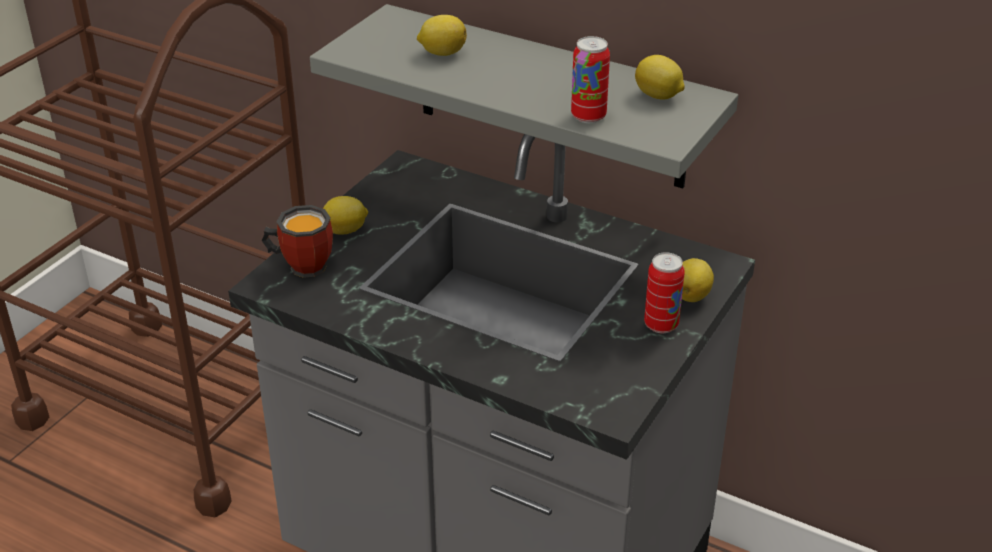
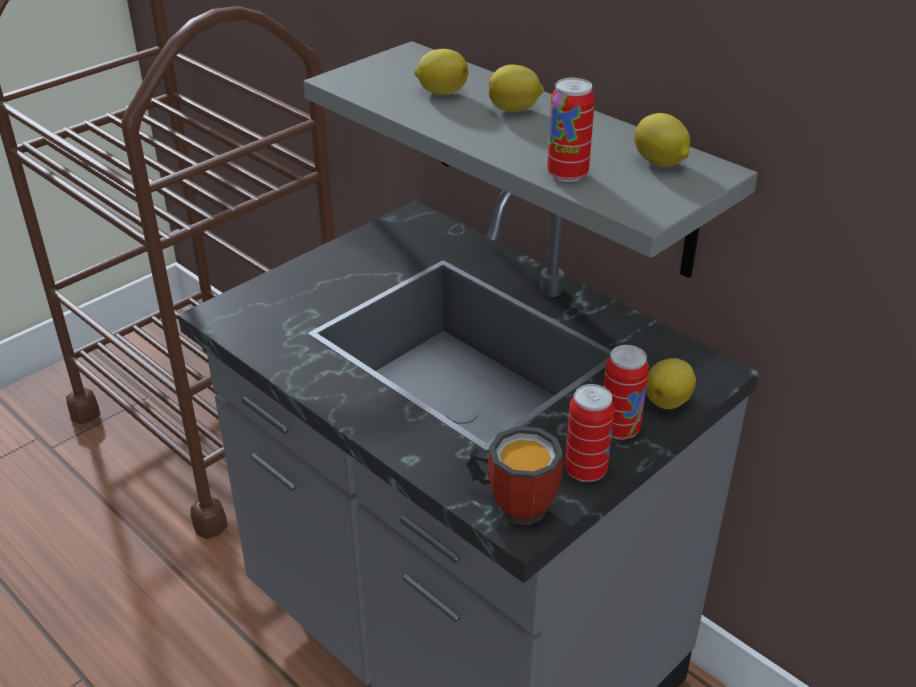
camera: 15 degrees right, 0 degrees up
(302, 264) = (263, 299): mug -> mug (514, 502)
(346, 230) = (324, 272): lemon -> lemon (515, 109)
(647, 363) = (585, 471): none -> can

